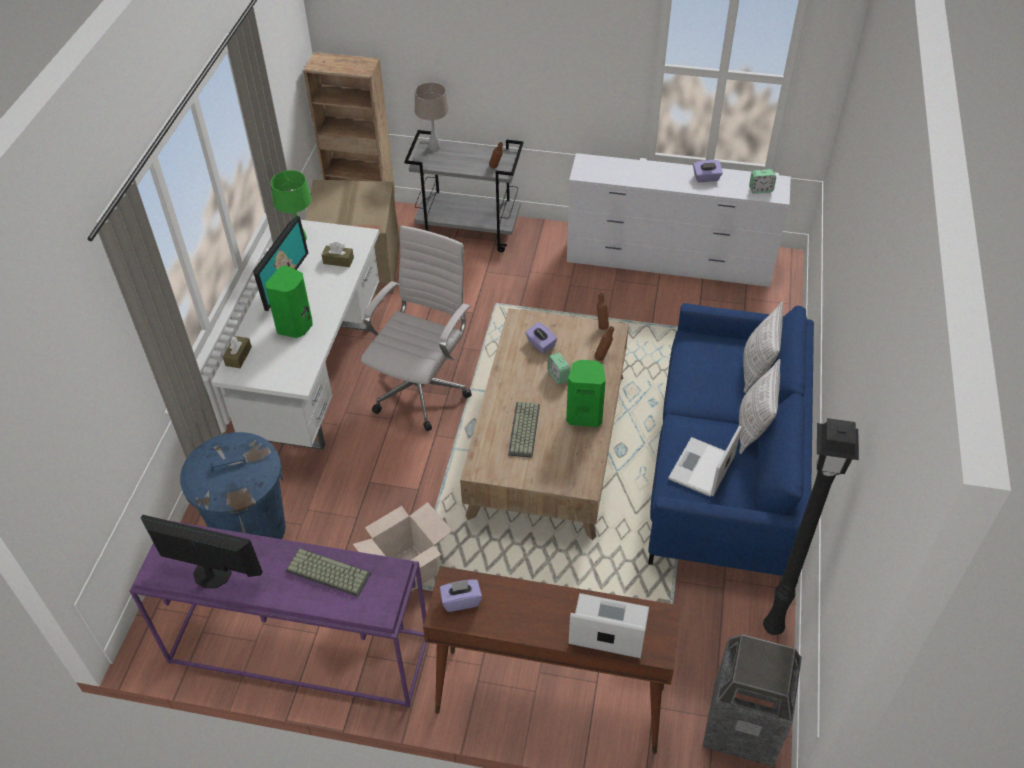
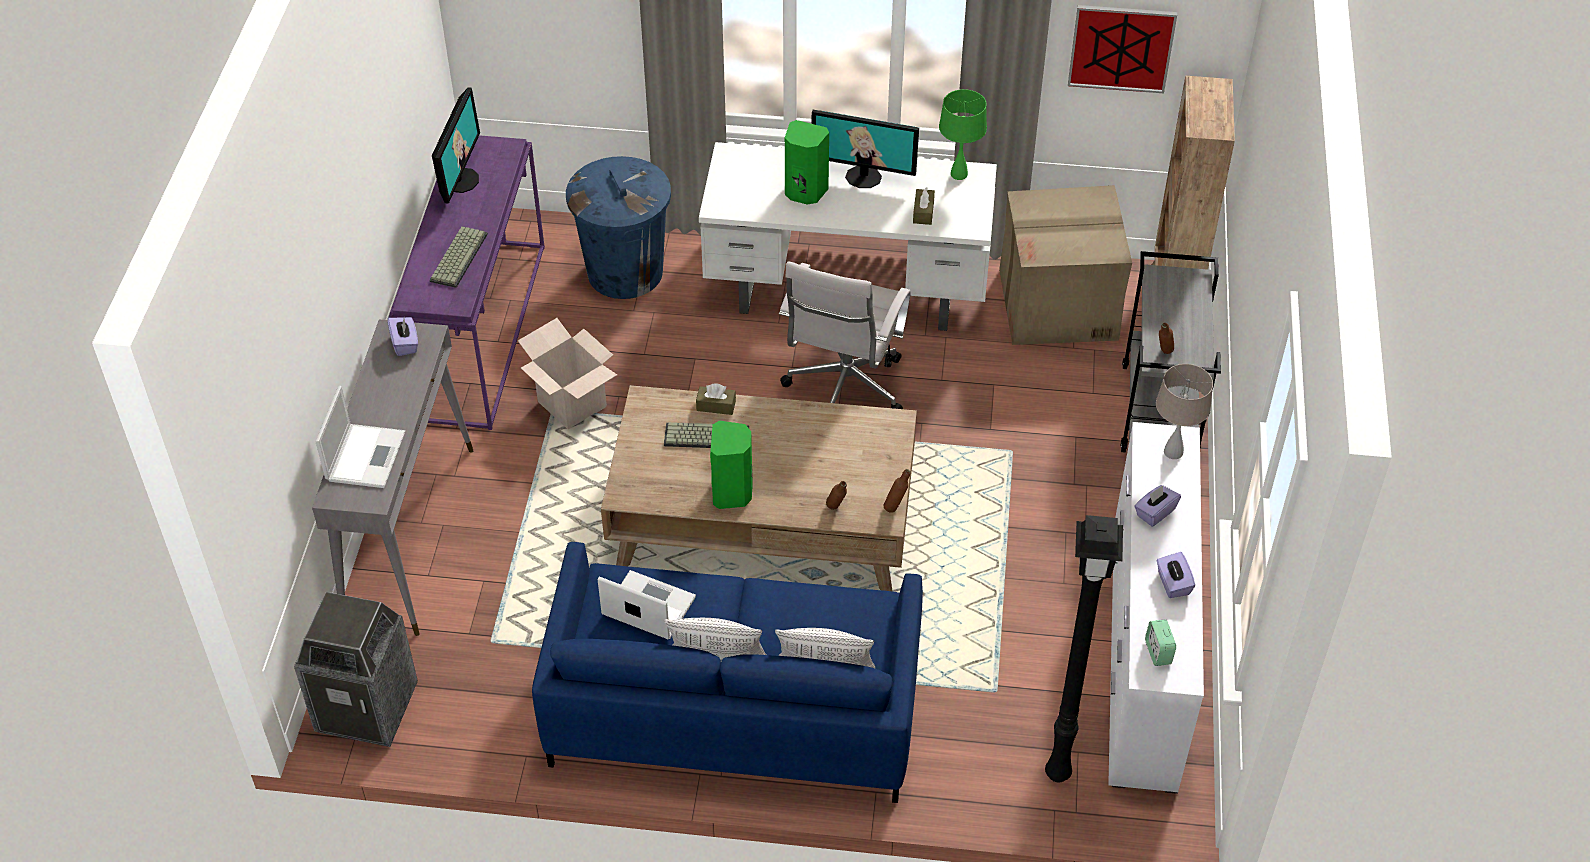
camera: 85 degrees right, 0 degrees up
(238, 356) = (754, 155): brown tissue box -> brown tissue box (716, 406)
(280, 81) = (1121, 48): none -> picture
(423, 389) = (844, 391): white office chair -> white office chair turned 90 degrees clockwise
(434, 147) = (1196, 285): beige table lamp -> beige table lamp (1173, 452)
(540, 344) = (852, 445): purple tissue box -> purple tissue box (1155, 513)
(548, 700) = (410, 534): brown console table -> grey console table
(558, 376) = (797, 465): alarm clock -> none
(774, 629) = (488, 748): black floor lamp -> black floor lamp (1056, 774)

